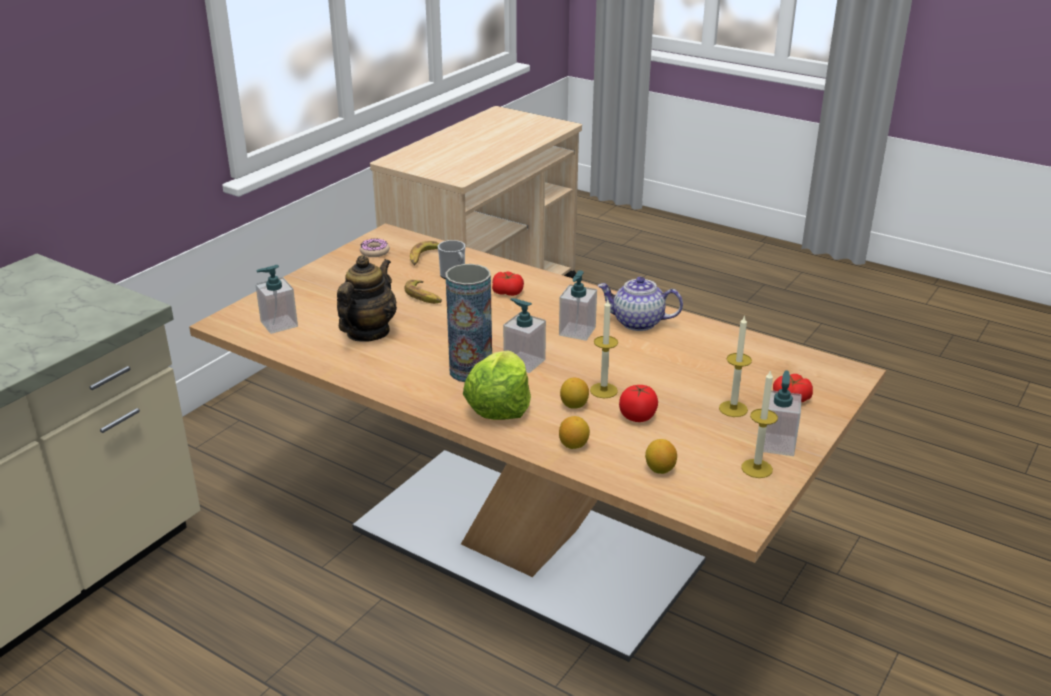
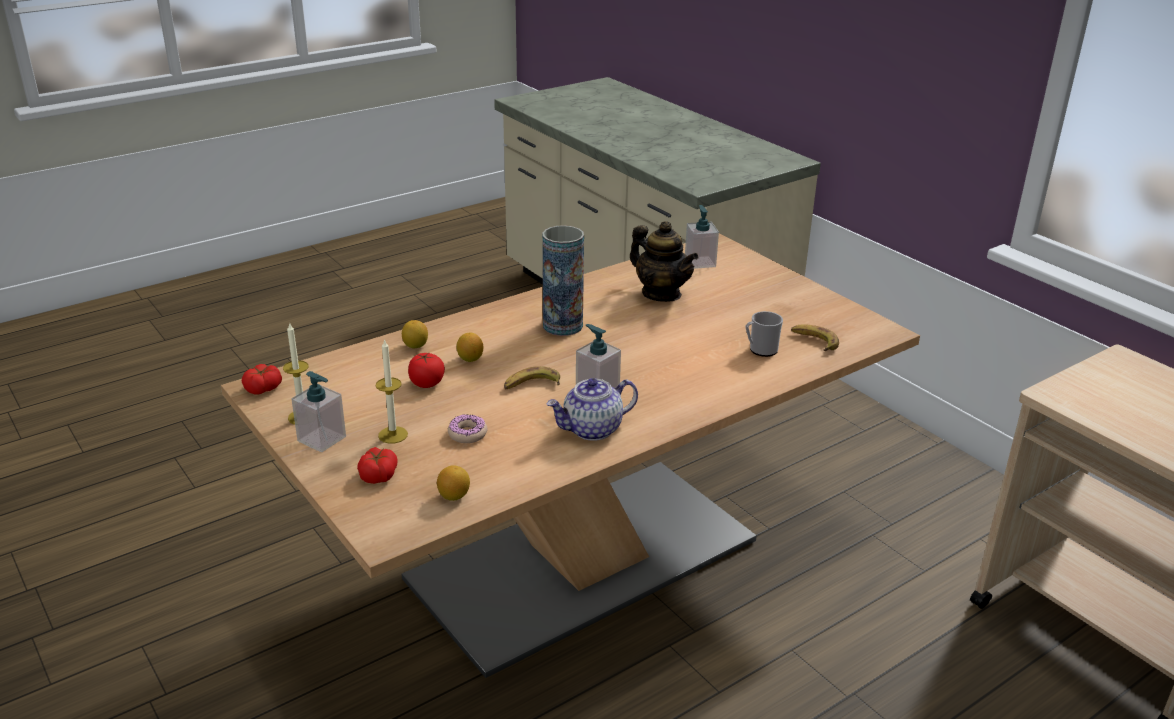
camera: 110 degrees right, 0 degrees up
(375, 252) = (838, 318): donut -> donut (467, 434)
(424, 296) = (720, 328): banana -> banana (531, 385)
(499, 406) = (498, 327): lettuce -> none
(507, 292) = (707, 371): tomato -> tomato (263, 388)
(524, 362) = (559, 352): soap dispenser -> none
(603, 390) = (481, 378): candle -> none
(637, 323) = (592, 430): teapot -> teapot turned 150 degrees counterclockwise
(659, 469) = (348, 373): lemon -> lemon (454, 496)

